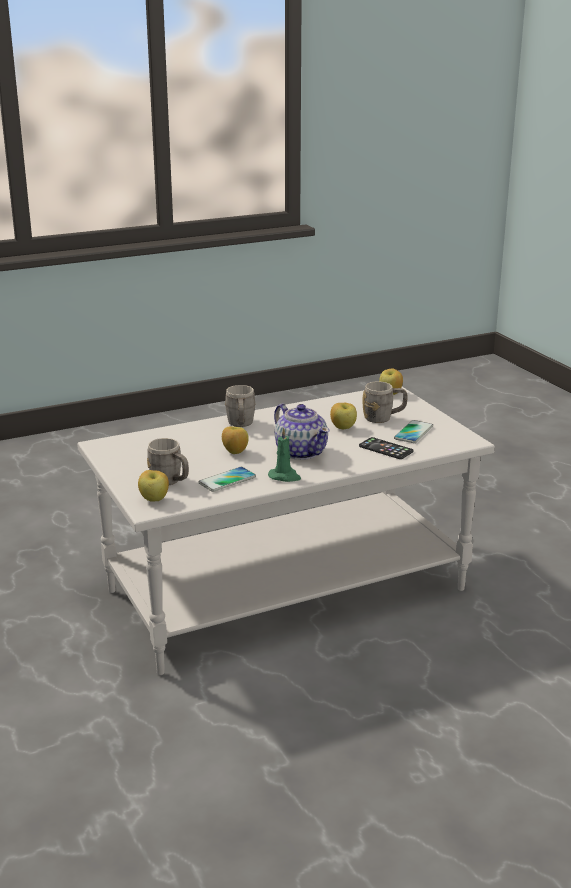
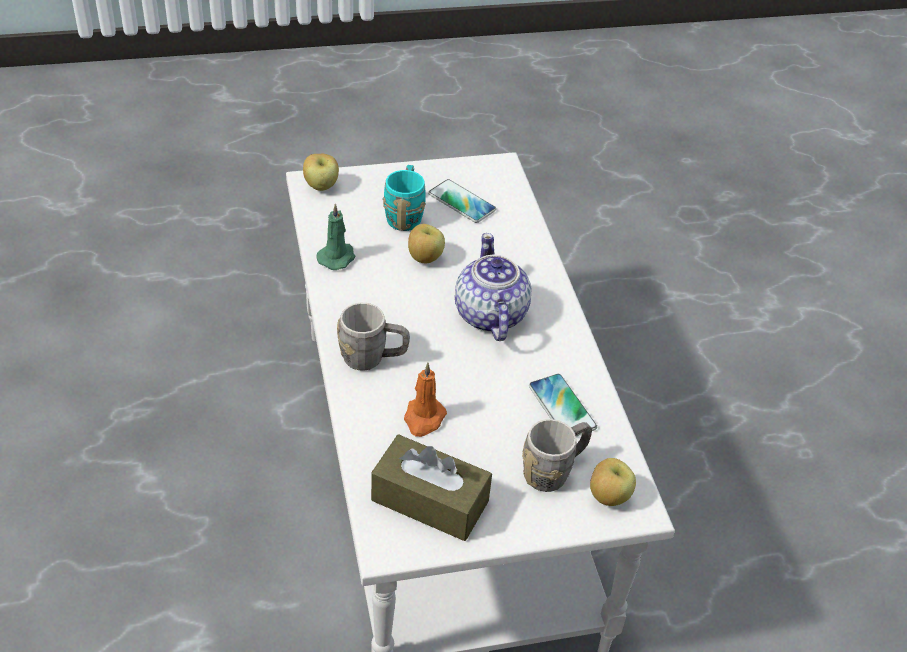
camera: 80 degrees left, 20 degrees up
(134, 451) = (430, 501): none -> brown tissue box
(197, 443) = (423, 419): none -> orange candle
(235, 452) = (471, 383): apple -> none
(285, 477) = (564, 347): green candle -> green candle (337, 257)
(301, 452) = (489, 315): teapot -> teapot turned 75 degrees counterclockwise
(384, 418) = (405, 214): grey mug -> turquoise mug
(386, 449) = (504, 238): phone -> none

